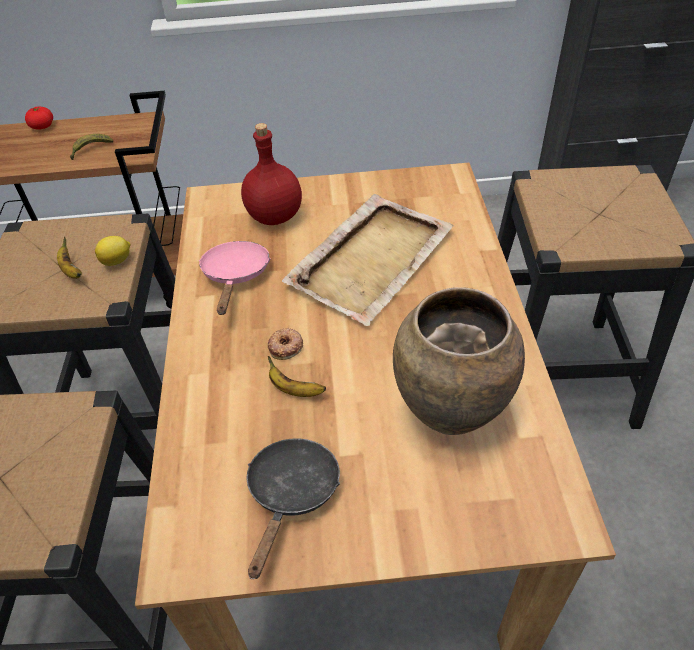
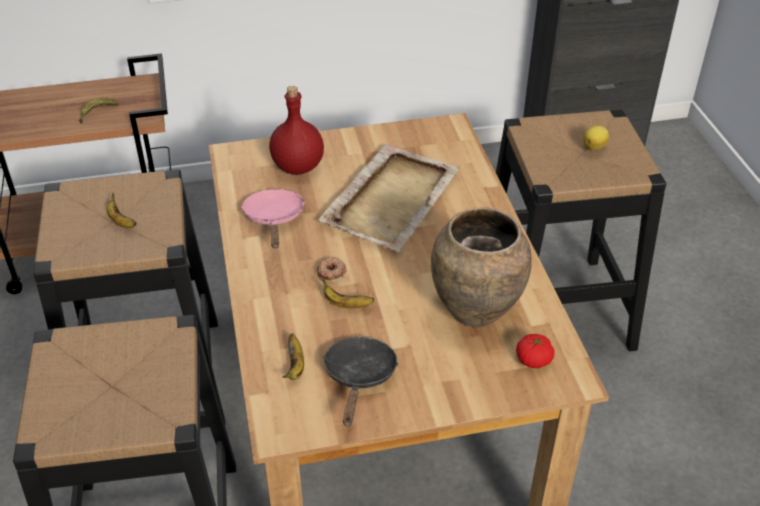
camera: 10 degrees left, 5 degrees down
(42, 126) = (39, 92): tomato -> tomato (533, 360)
(117, 261) = (163, 211): lemon -> lemon (594, 147)
(217, 470) = (295, 366): none -> banana

